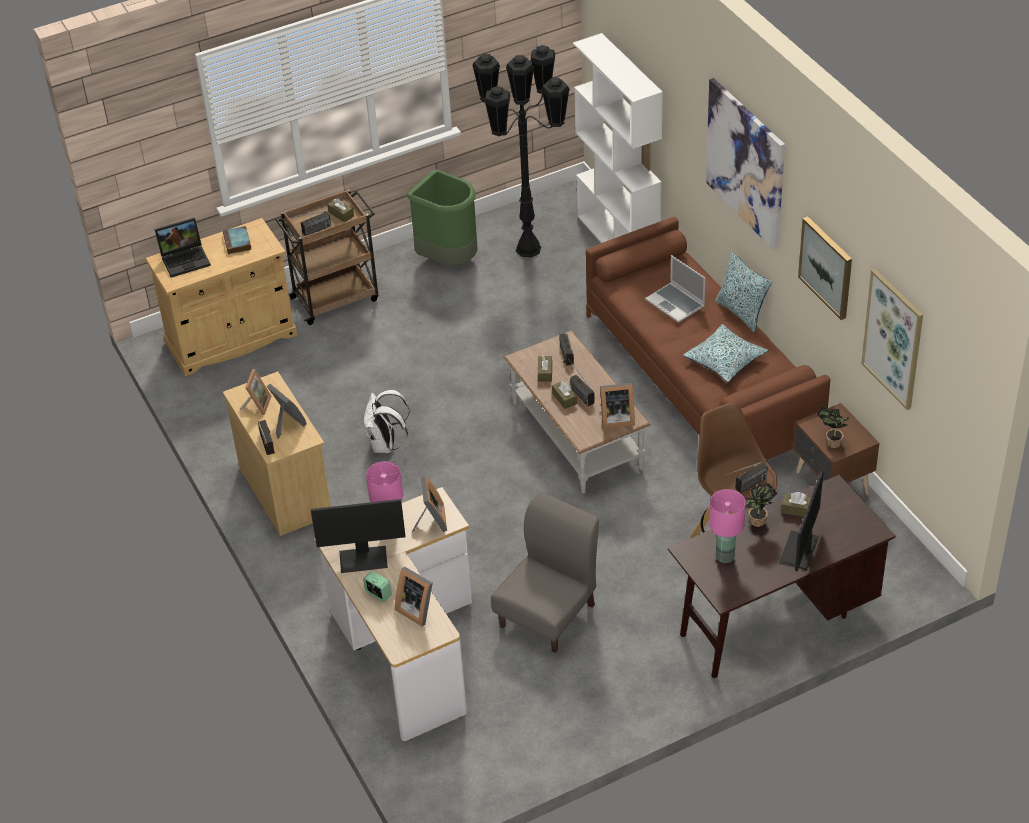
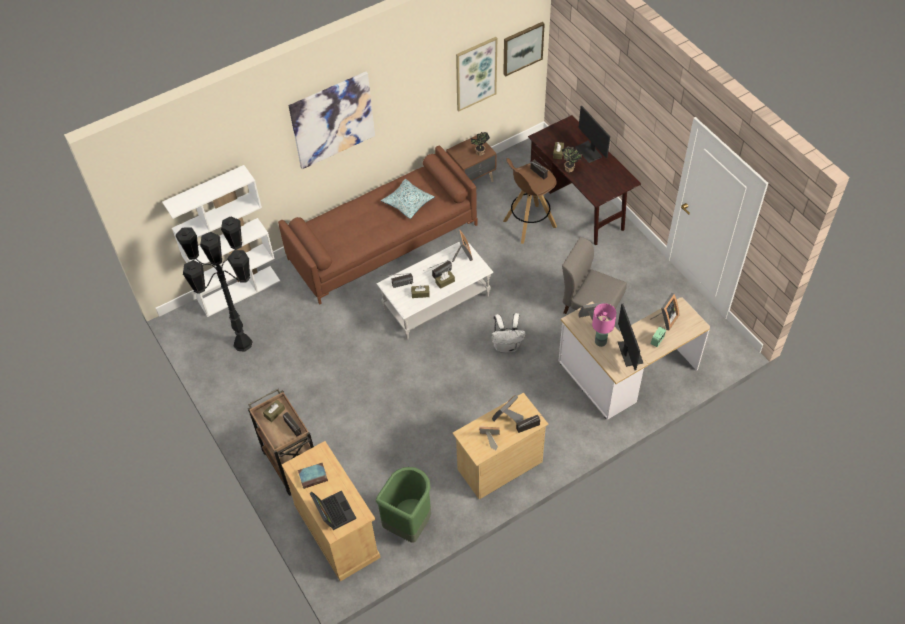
camera: 95 degrees left, 10 degrees up
(385, 445) = (451, 409): white backpack -> white backpack (507, 346)
(448, 259) = (250, 393): green trash can -> green trash can (408, 523)
(576, 435) = (436, 302): brown coffee table -> white coffee table
(676, 303) = (354, 227): laptop -> none
(725, 557) = (598, 182): pink table lamp -> none
(741, 313) = (363, 195): pillow -> none
(800, 550) = (589, 151): monitor -> monitor turned 45 degrees clockwise
(826, 267) = (416, 97): picture -> picture (522, 48)

